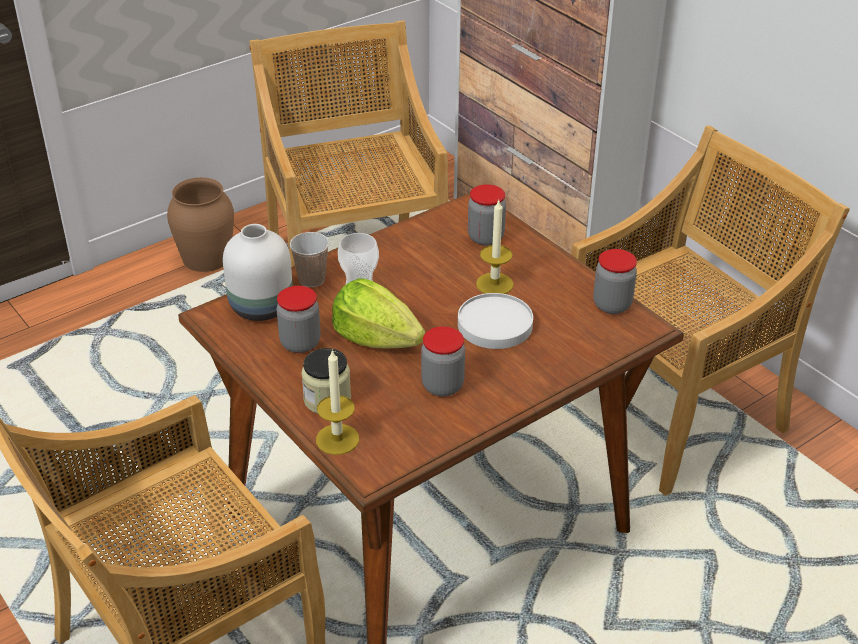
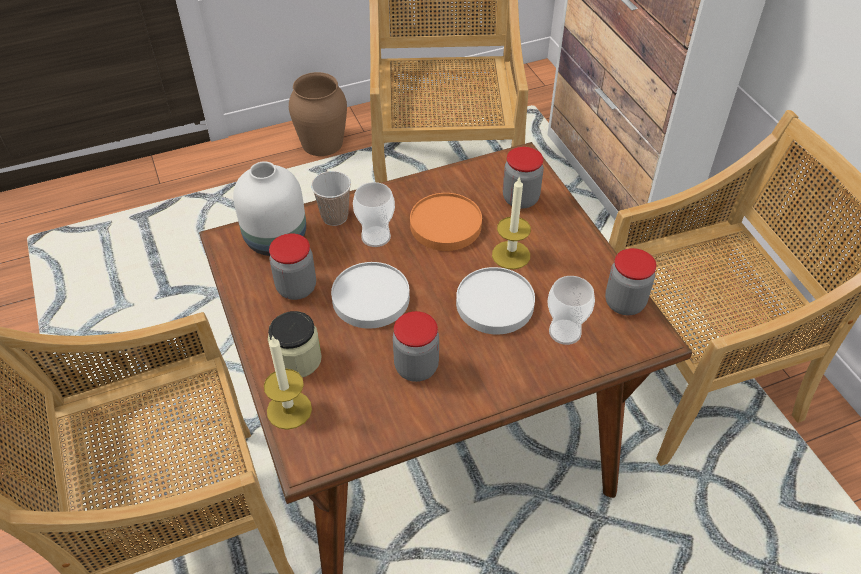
camera: 15 degrees right, 10 degrees up
(376, 339) = (371, 297): lettuce -> white plate
(423, 270) = (445, 225): none -> orange plate
(567, 336) = (565, 332): none -> cup

